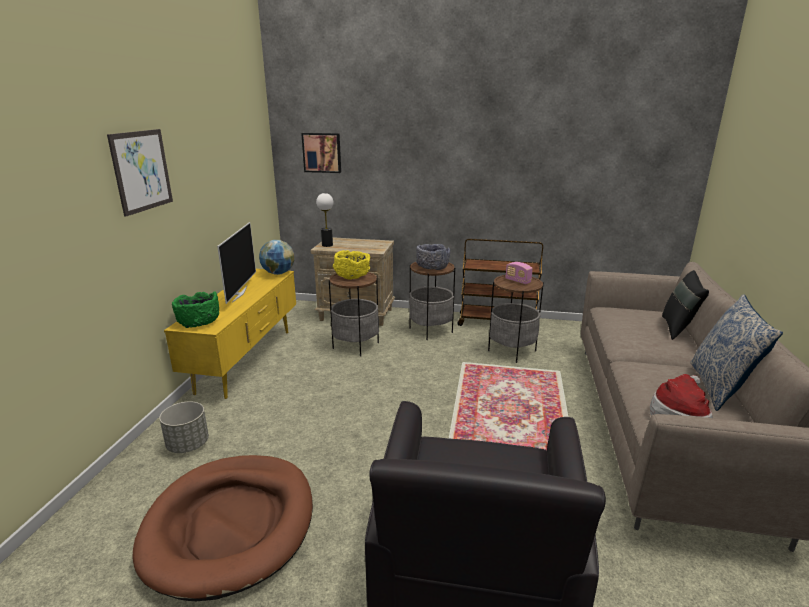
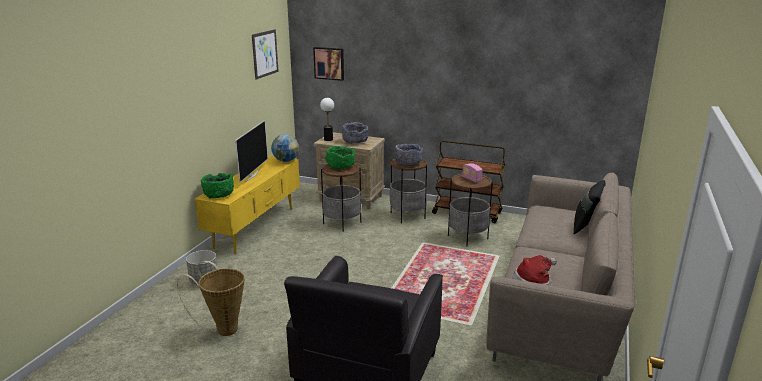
camera: 10 degrees right, 0 degrees up
(142, 171) = (186, 87): picture -> picture (265, 54)
(230, 525) = (223, 329): brown dog bed -> basket
(352, 275) = (340, 166): yellow bowl -> green bowl
(361, 245) = (355, 141): none -> grey bowl
(720, 387) = (581, 270): pillow -> none

